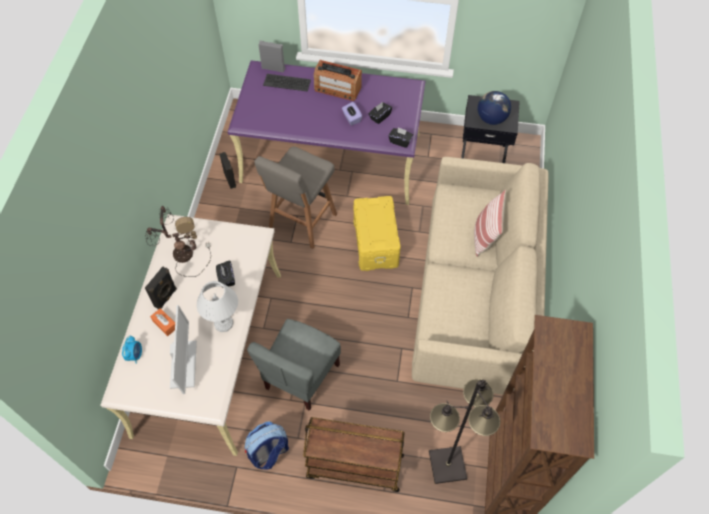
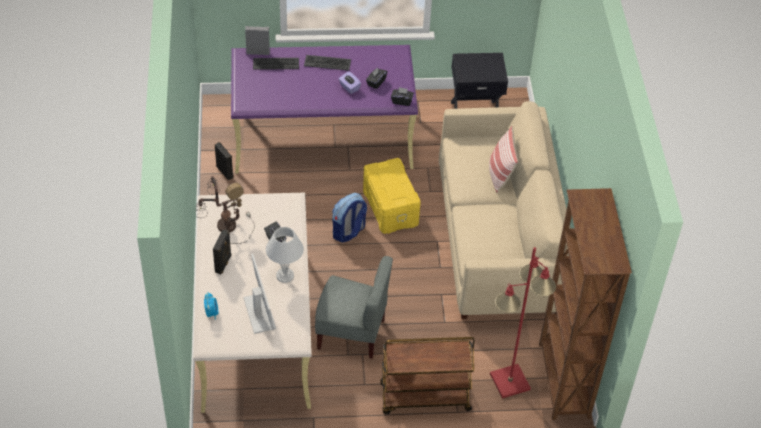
camera: 15 degrees left, 10 degrees down
(165, 324) = (230, 285): orange tissue box -> none
(269, 453) = (340, 401): backpack -> backpack (348, 232)
(301, 223) = (311, 200): grey stool -> none
(301, 376) = (352, 333): grey chair -> grey chair turned 90 degrees counterclockwise
(337, 88) = (327, 63): radio -> keyboard
(447, 465) = (509, 382): black floor lamp -> red floor lamp
(491, 119) = (480, 72): globe -> none

